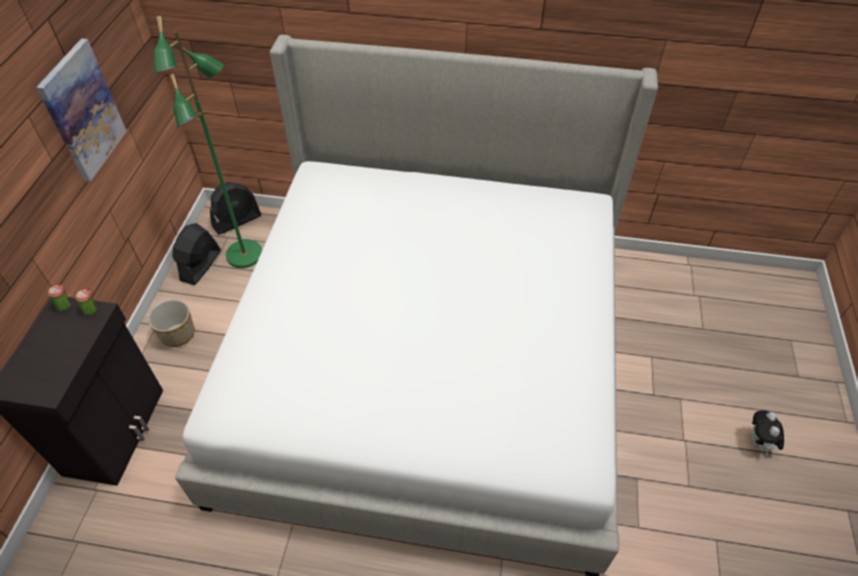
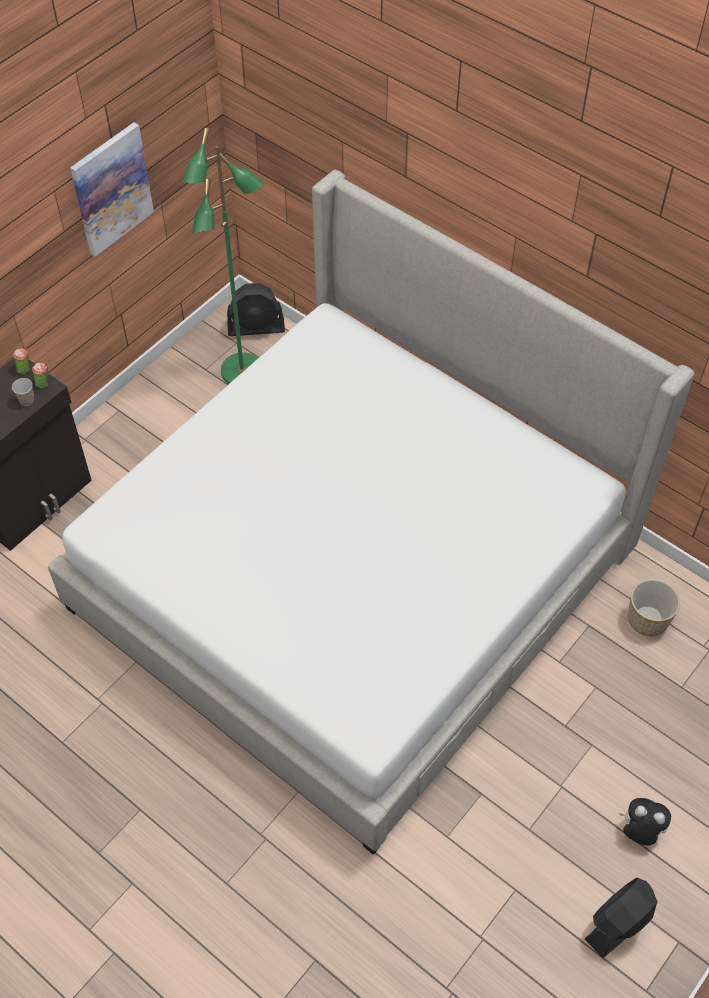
camera: 30 degrees right, 5 degrees up
(82, 331) = (27, 400): none -> cup
(178, 334) = (133, 429): planter -> planter (647, 618)
(200, 266) = (192, 364): black fan -> black fan (619, 923)
(759, 443) = (639, 831): plush toy -> plush toy turned 75 degrees clockwise

